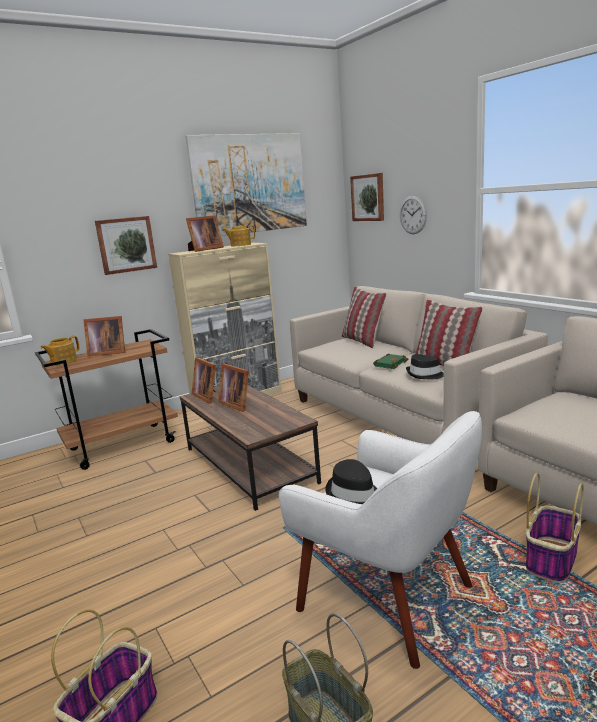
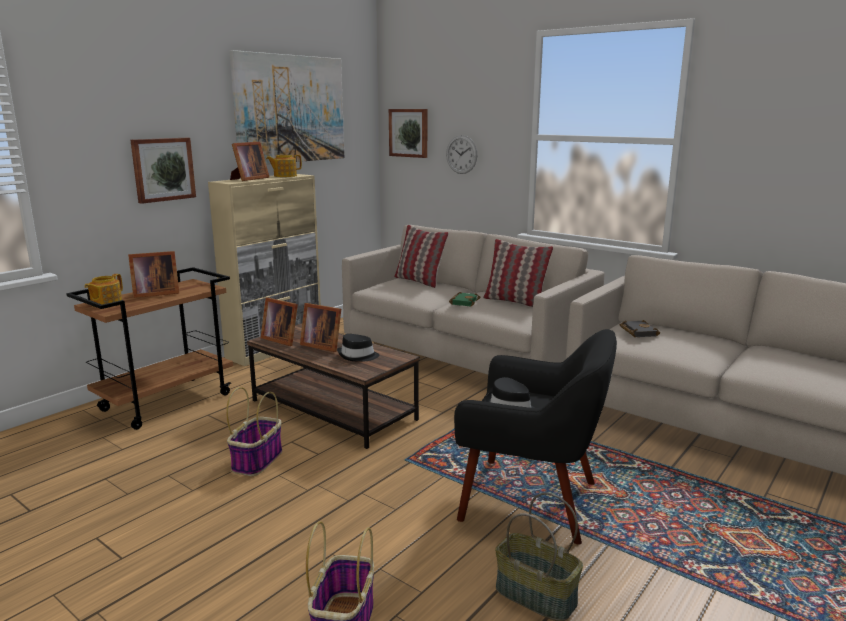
camera: 20 degrees left, 0 degrees up
(388, 597) = (531, 500): white armchair -> black armchair
(425, 375) = (504, 311): black hat -> black hat (358, 356)
(551, 559) = (644, 457): basket -> basket (257, 460)
(563, 406) = (637, 332): none -> black book

